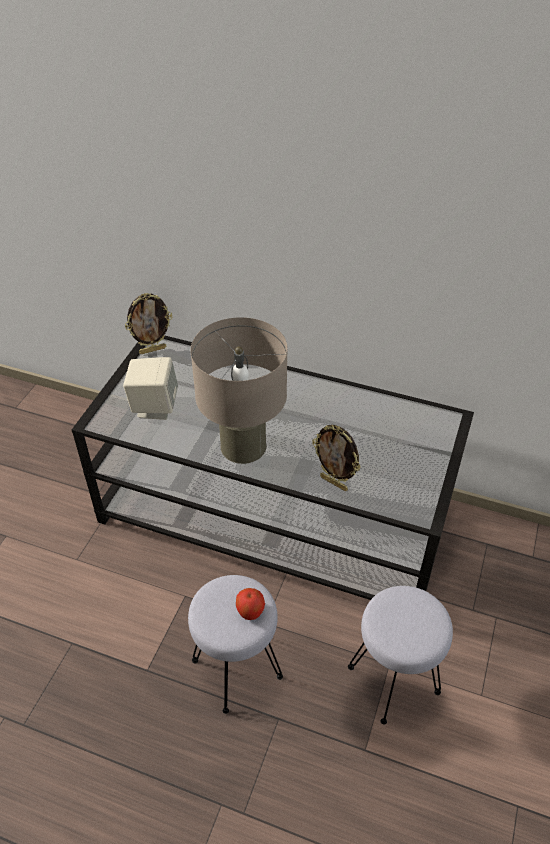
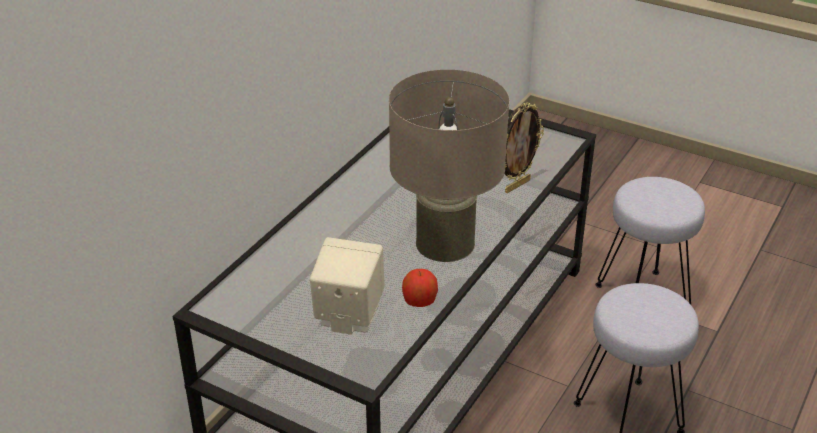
camera: 80 degrees left, 10 degrees down
(153, 350) = (224, 310): picture frame -> none
(250, 611) = (650, 298): apple -> apple (419, 302)

